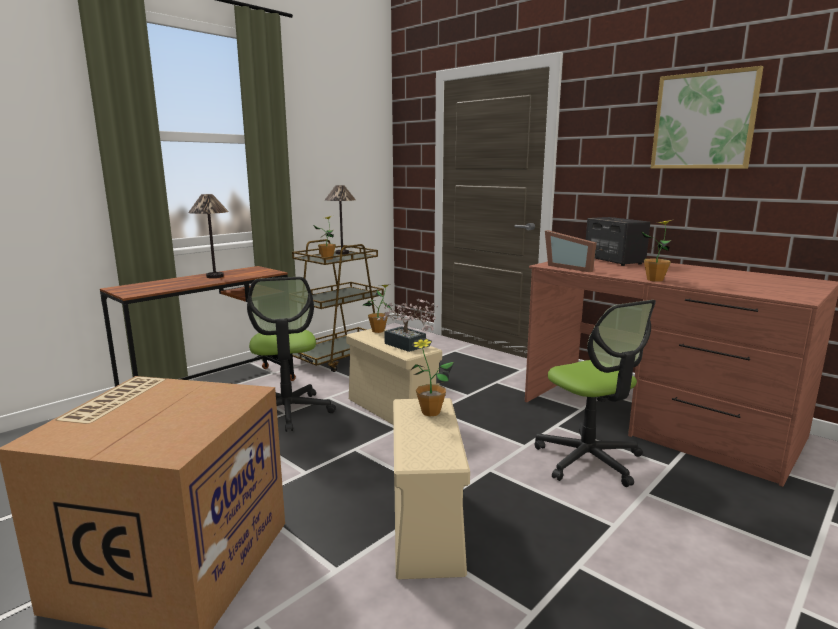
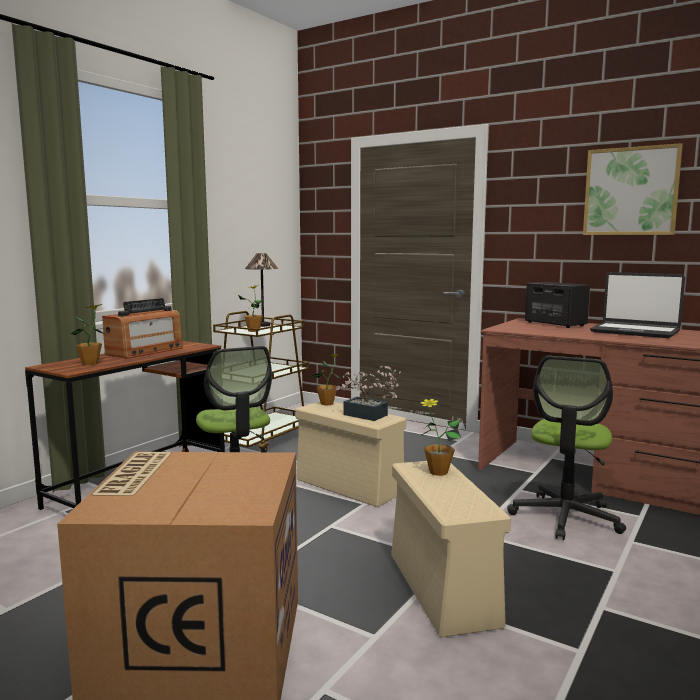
camera: 10 degrees left, 5 degrees down
(215, 276) = (145, 351): table lamp -> radio
(570, 267) = (522, 330): picture frame -> none
(588, 460) = (565, 517): office chair -> office chair turned 60 degrees clockwise
(655, 280) = (610, 338): potted plant -> potted plant (90, 363)
(691, 272) = (635, 331): none -> laptop

